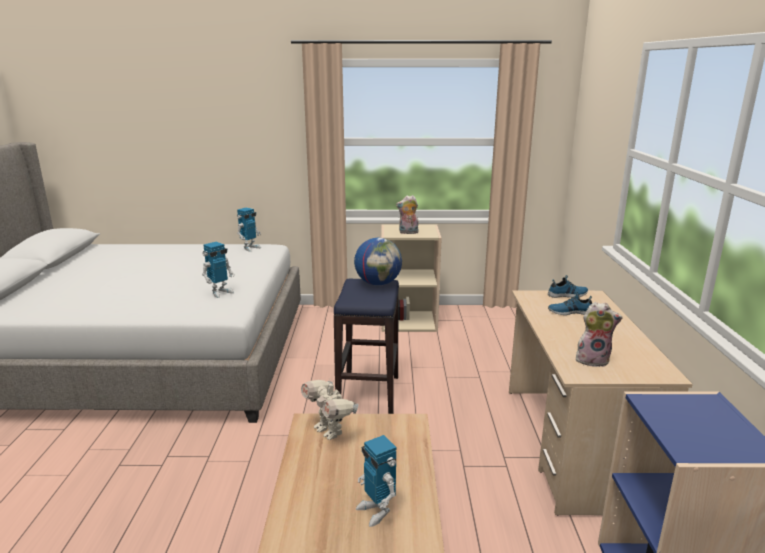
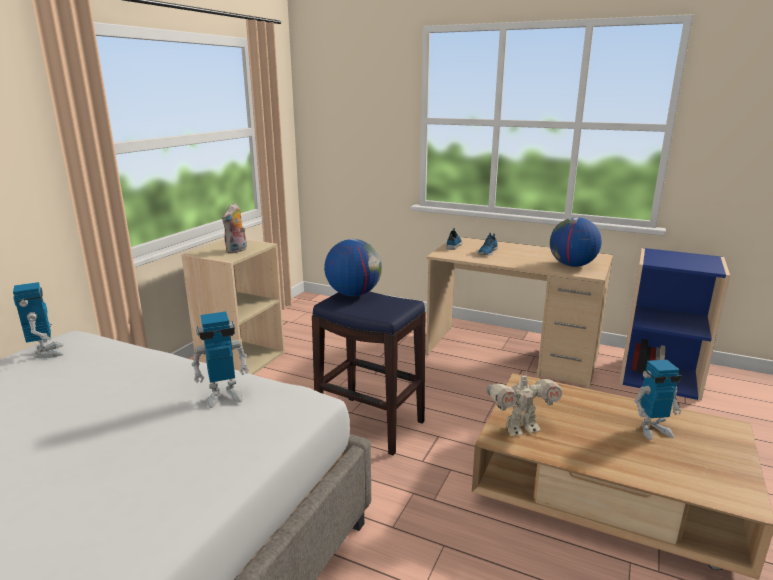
camera: 65 degrees left, 0 degrees up
(220, 292) = (224, 396): toy robot -> toy robot turned 90 degrees clockwise
(593, 360) = (572, 265): plush toy -> globe

